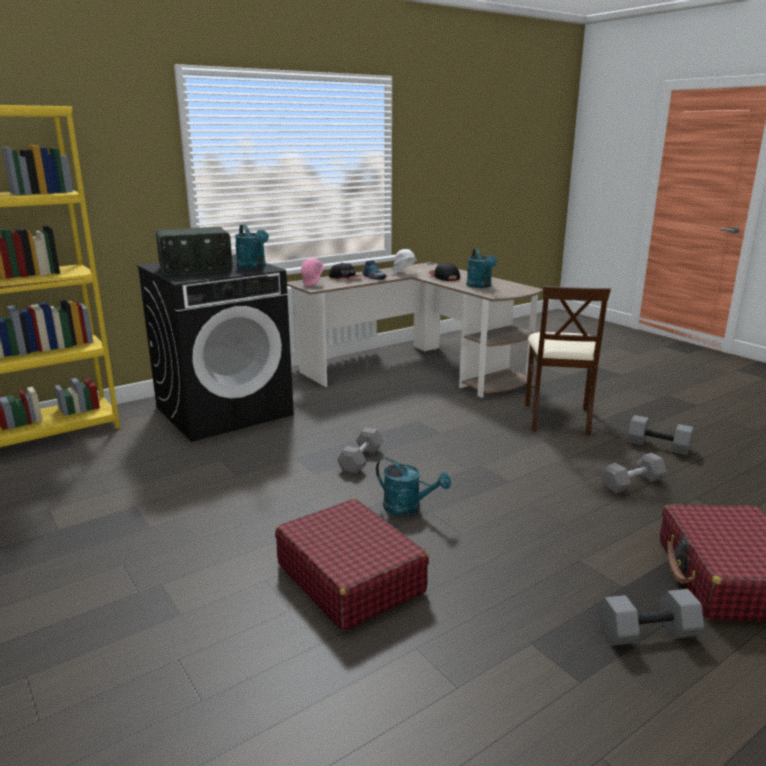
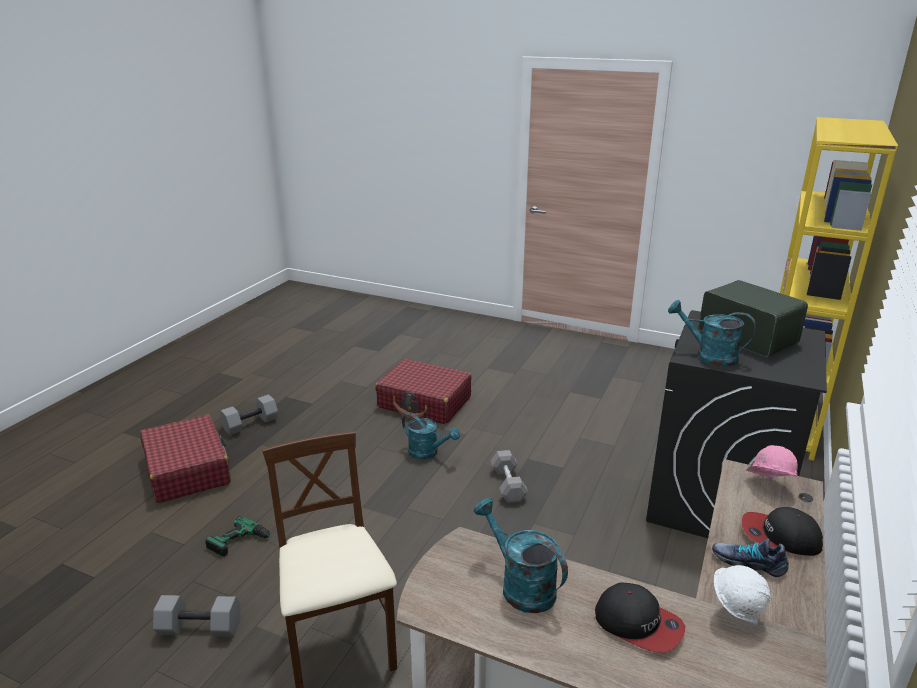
camera: 150 degrees right, 5 degrees up
(196, 269) = (748, 337): radio -> radio turned 105 degrees clockwise
(408, 508) = (428, 453): turquoise watering can -> turquoise watering can turned 150 degrees counterclockwise
(632, 483) = (244, 544): grey dumbbell -> power drill

